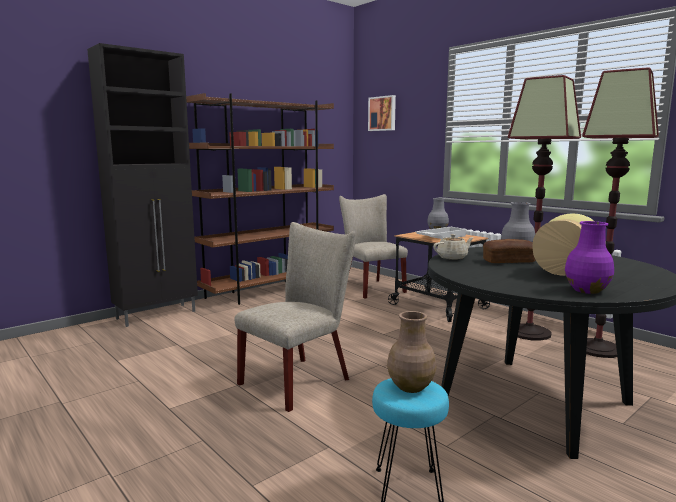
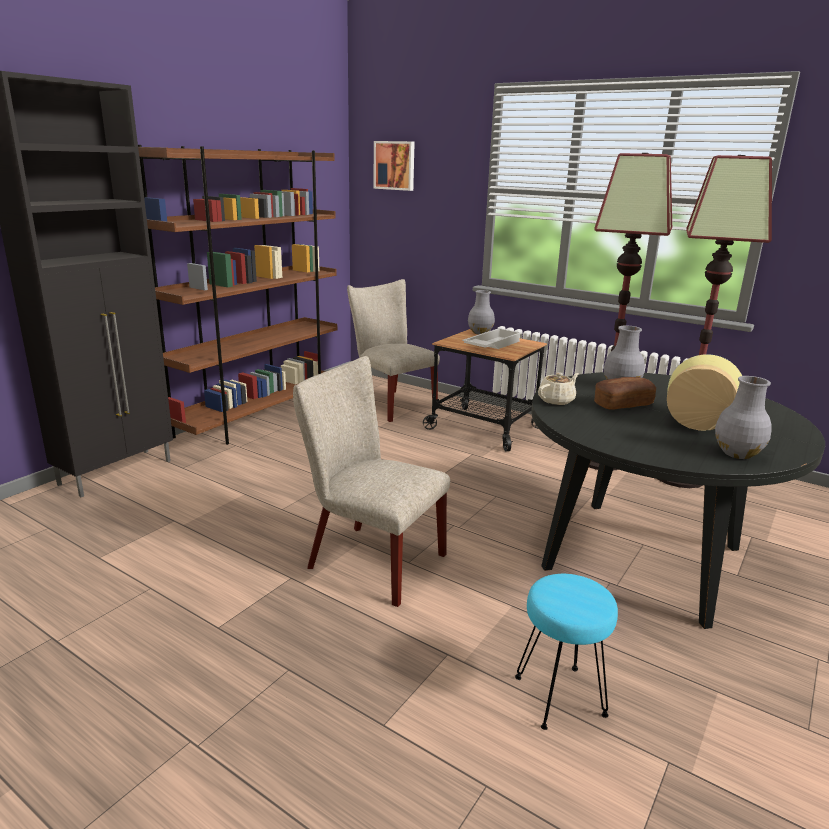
camera: 15 degrees left, 10 degrees up
(300, 379) = (368, 559): beige chair -> beige chair turned 90 degrees counterclockwise
(410, 387) = (571, 592): brown vase -> none
(586, 290) = (737, 454): purple vase -> grey vase

